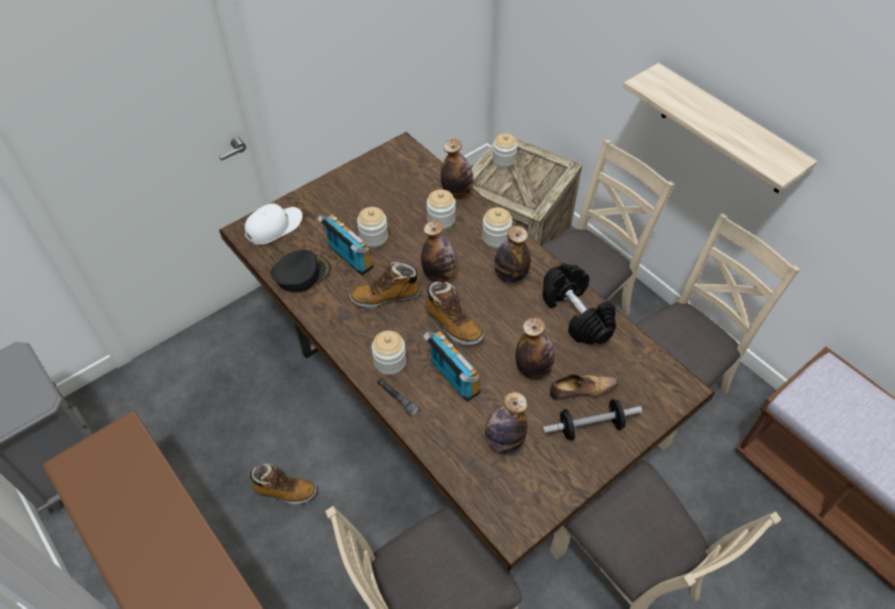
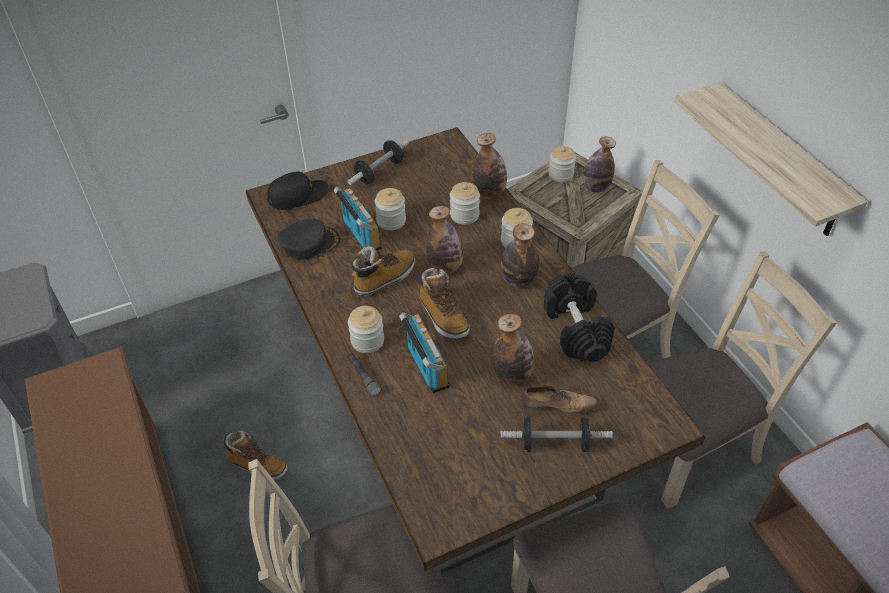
camera: 15 degrees right, 5 degrees down
(274, 227) = (298, 196): white cap -> black cap
(346, 189) = (379, 171): none -> dumbbell
(386, 296) = (385, 278): boot -> boot turned 135 degrees clockwise
(503, 442) = (457, 440): bottle -> bottle (595, 187)

